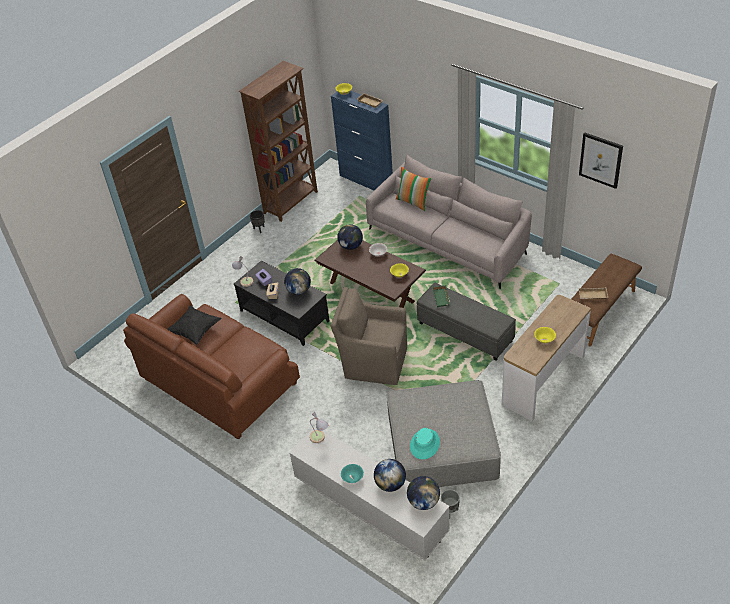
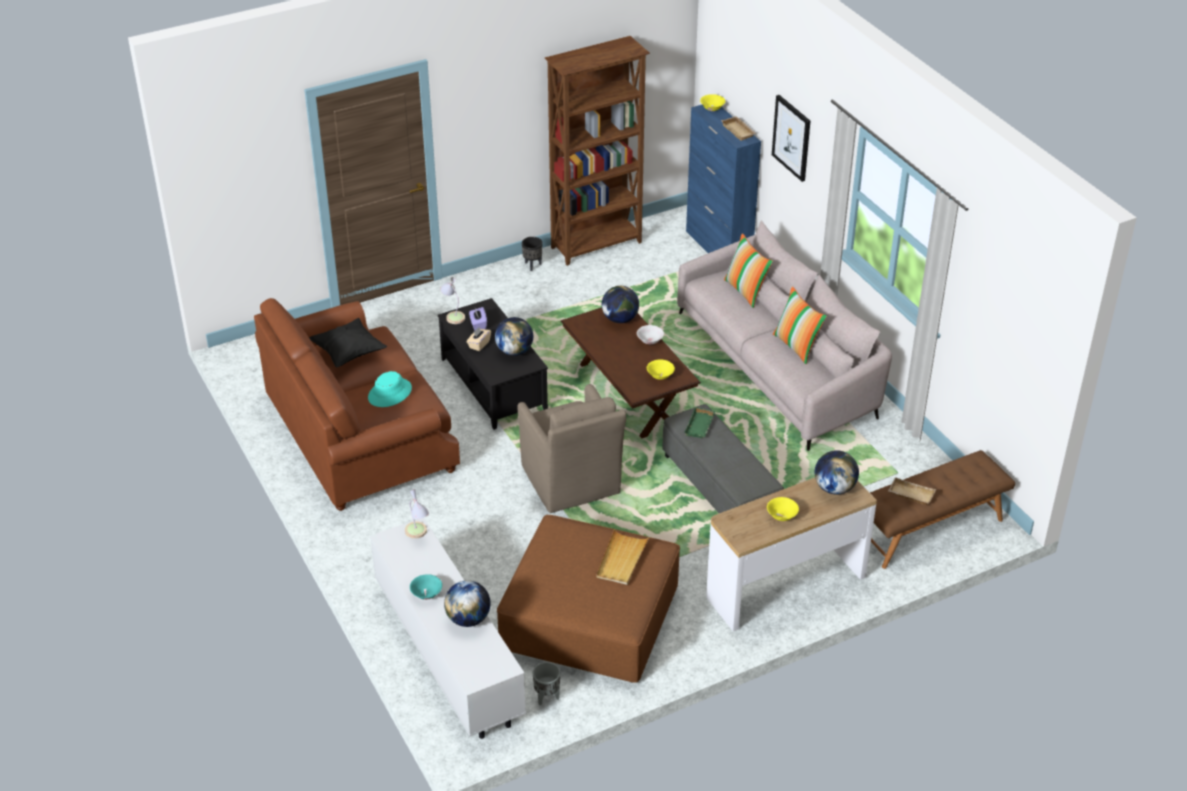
camera: 20 degrees right, 5 degrees down
(373, 362) = (571, 482): brown armchair -> brown armchair turned 150 degrees counterclockwise
(423, 502) = (495, 655): globe -> globe (834, 488)
(425, 444) = (547, 592): turquoise hat -> turquoise hat (390, 393)
(441, 448) = (589, 618): grey ottoman -> brown ottoman
(455, 404) = (621, 559): none -> beige tray
(466, 226) = (797, 346): none -> pillow
(601, 160) = (986, 297): picture -> picture (792, 137)

